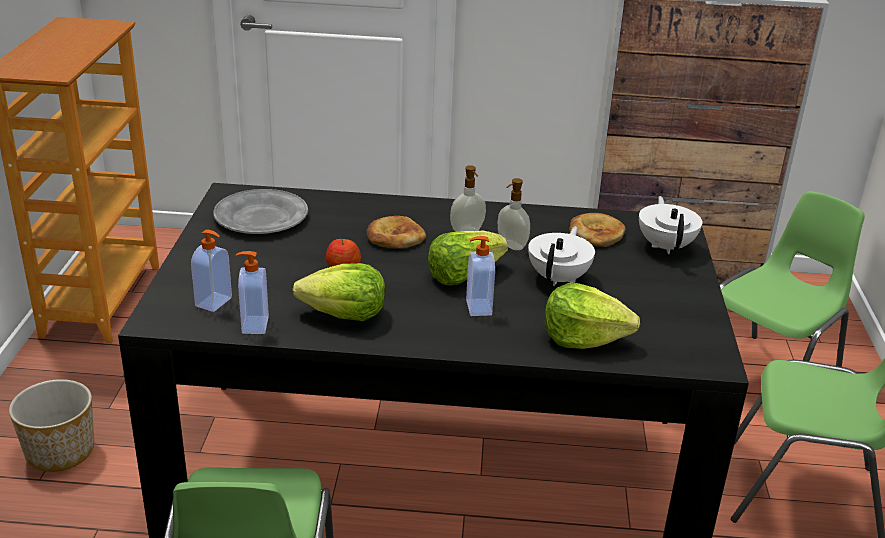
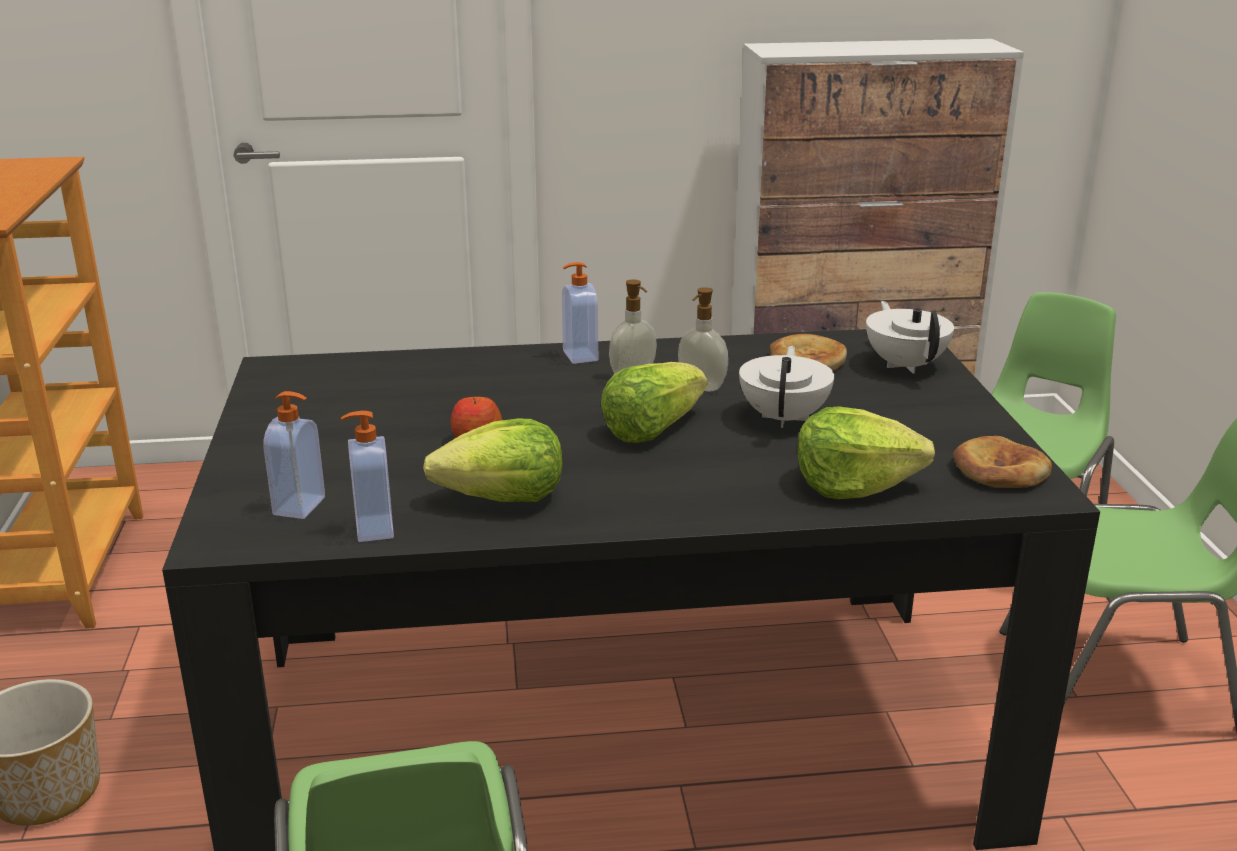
camera: 10 degrees left, 5 degrees down
(261, 217) = (331, 392): grey plate -> none
(395, 237) = (535, 394): bread -> bread (999, 470)
(477, 308) = (690, 466): soap dispenser -> soap dispenser (579, 356)

